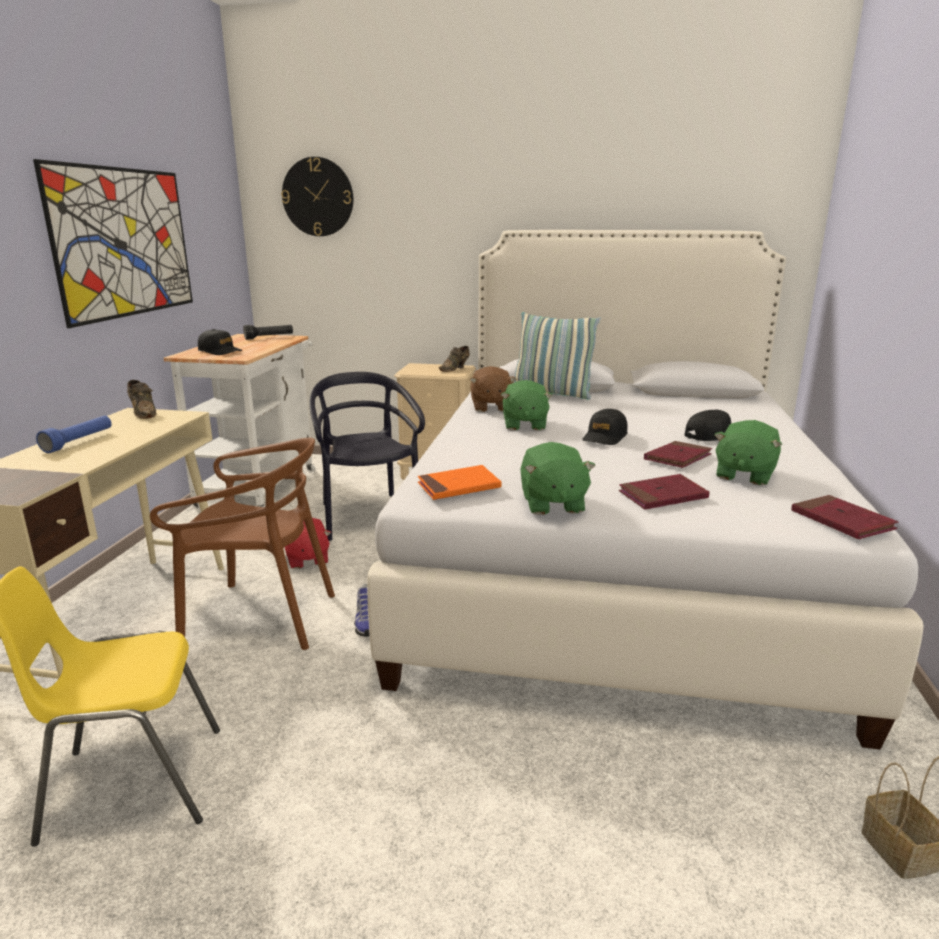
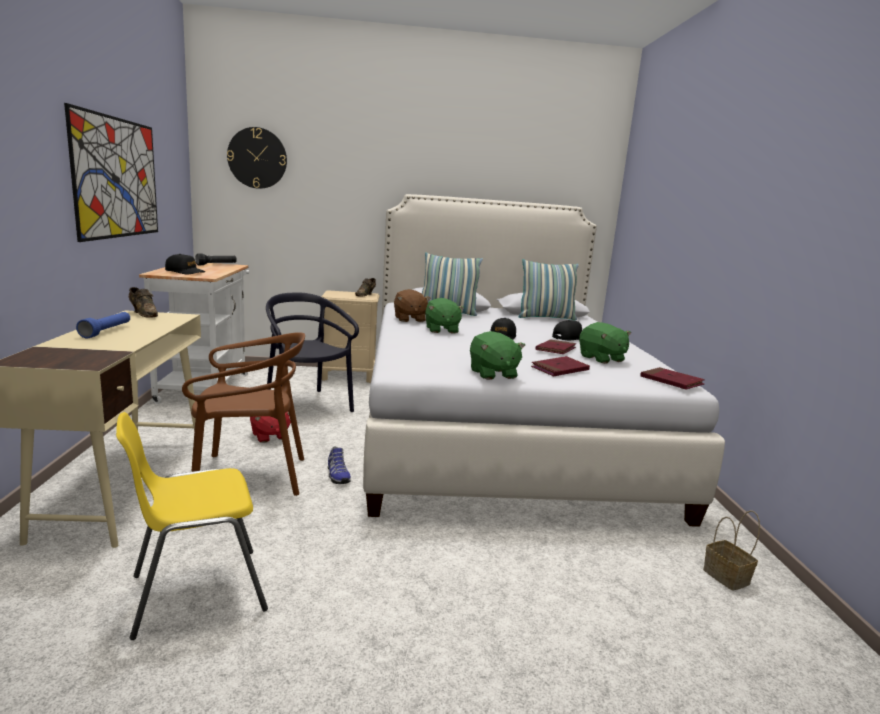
camera: 15 degrees left, 5 degrees down
(459, 486) = (424, 364): orange book -> none
(695, 399) = (546, 318): none -> pillow
(743, 475) = (601, 358): green plush toy -> green plush toy turned 45 degrees counterclockwise

